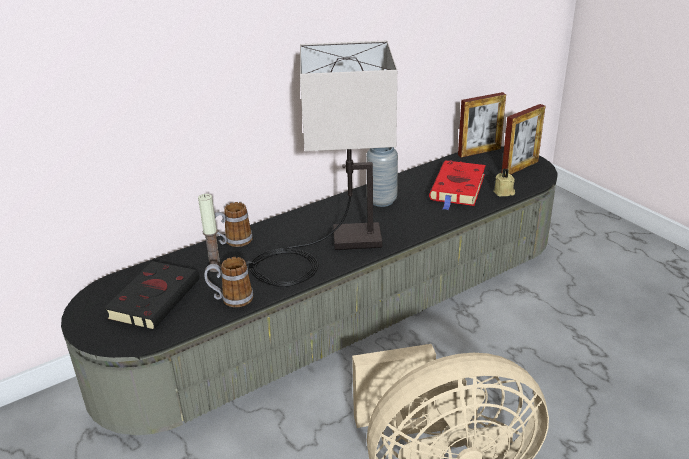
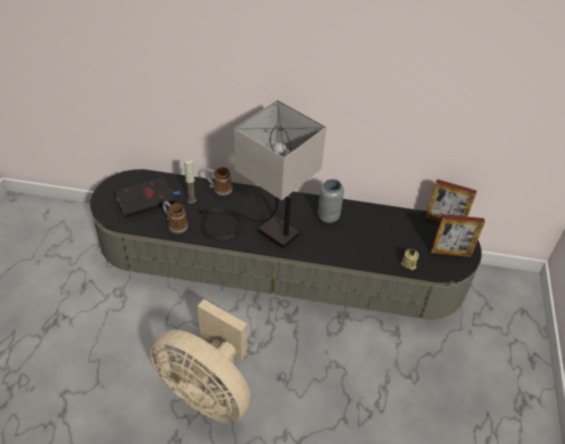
camera: 40 degrees right, 15 degrees up
(458, 188) = (385, 240): red book -> none

